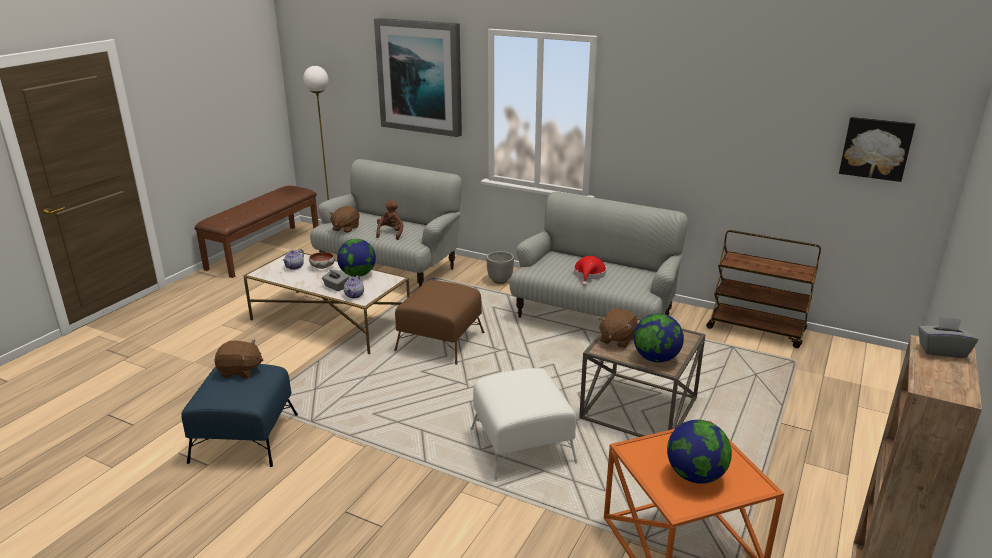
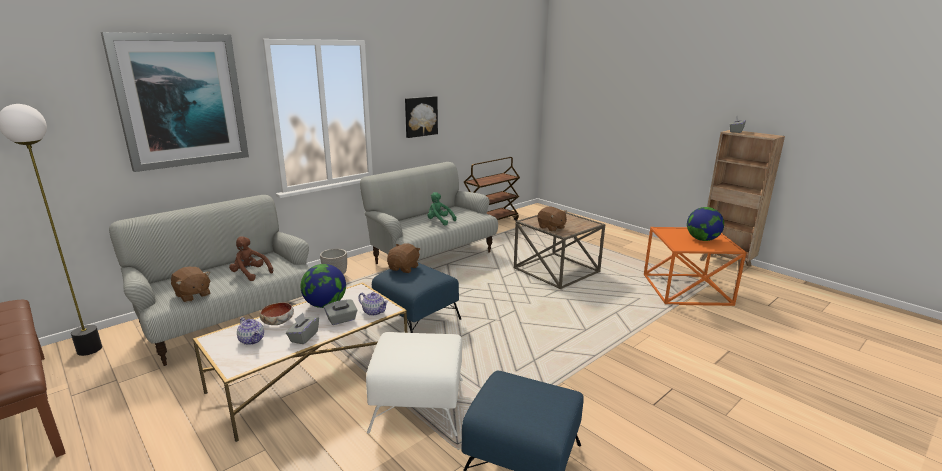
camera: 70 degrees left, 5 degrees down
(240, 371) = (502, 394): brown plush toy -> brown plush toy (404, 268)
(304, 281) = (304, 337): none -> grey tissue box
(441, 341) = (416, 320): brown ottoman -> blue ottoman
(522, 446) = (585, 314): white ottoman -> white ottoman (419, 405)
(589, 274) = (439, 221): red hat -> green plush toy
(656, 358) = (580, 224): globe -> none
(876, 148) = (514, 95): picture -> picture (420, 116)

